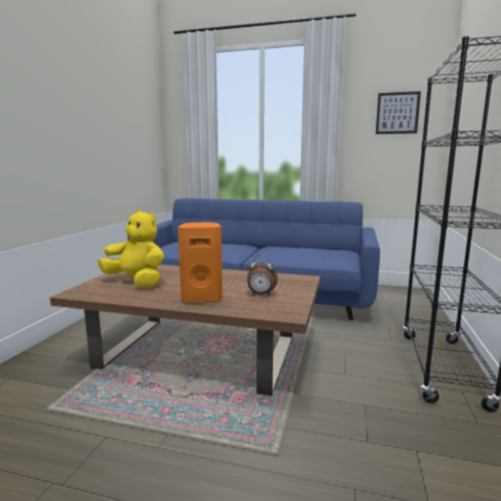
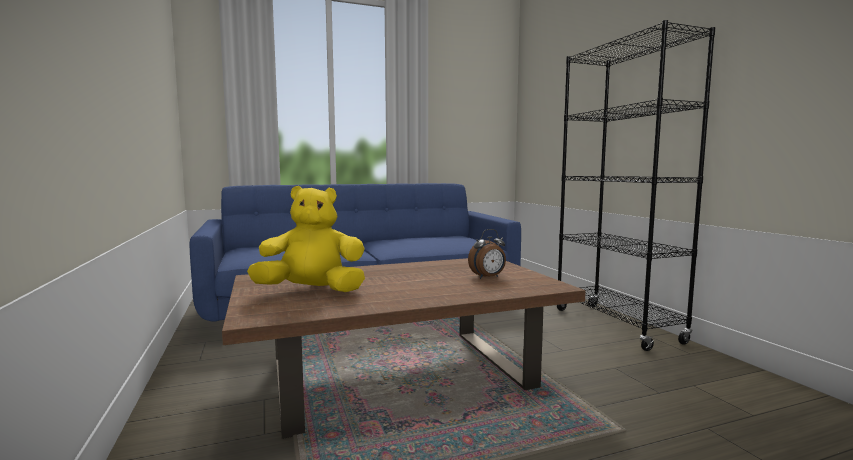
camera: 35 degrees left, 5 degrees down
(202, 297) = (438, 290): orange speaker -> none
(397, 113) = (475, 93): picture -> none

